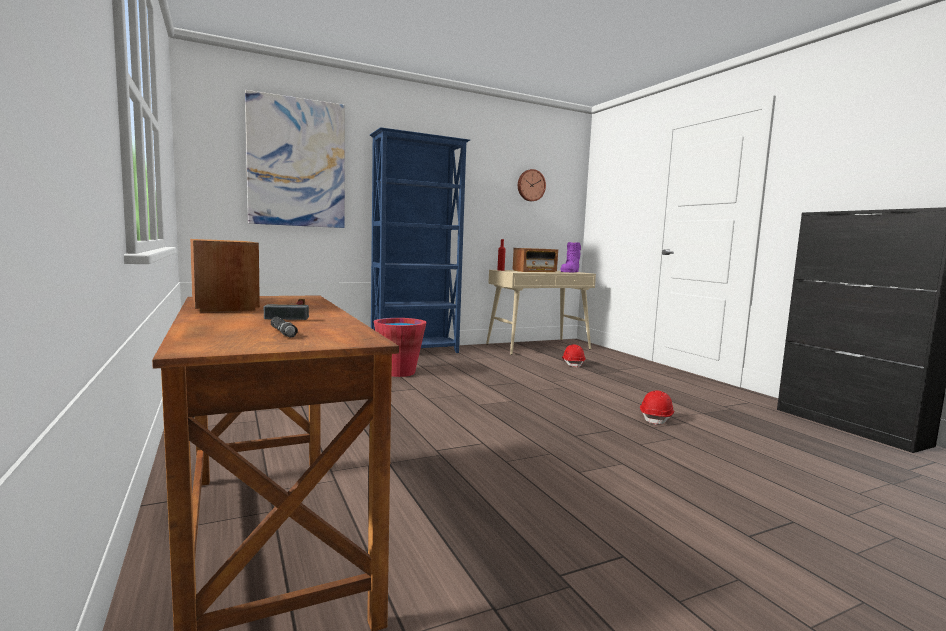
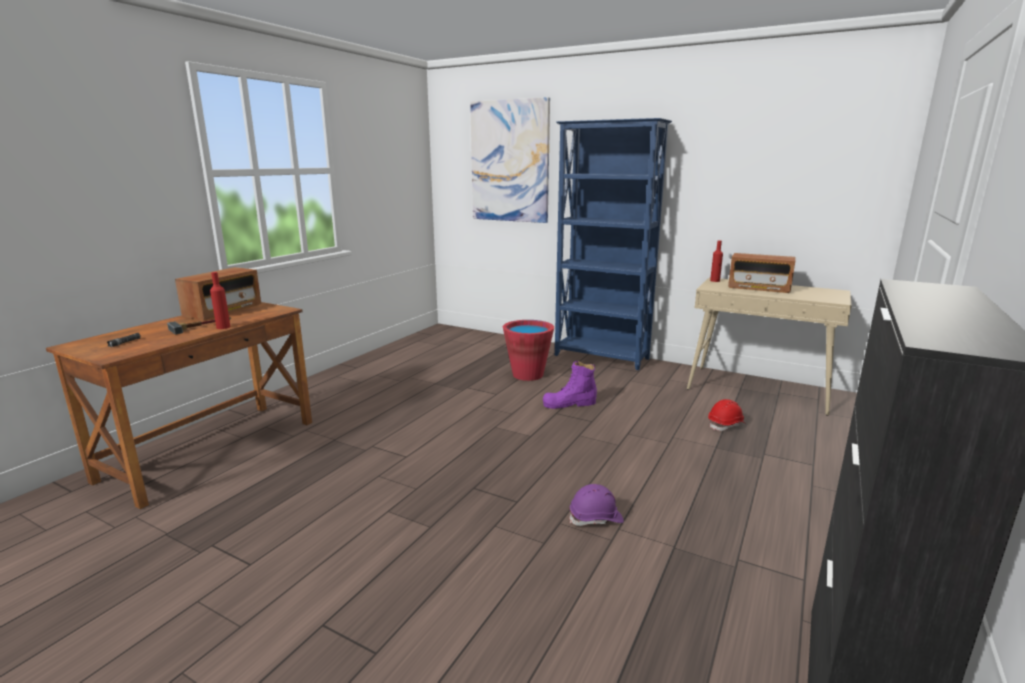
camera: 55 degrees right, 10 degrees up
(326, 310) = (223, 327): none -> red bottle
(530, 185) = (792, 161): wall clock -> none
(570, 272) = (821, 295): purple boot -> purple boot (569, 404)
(656, 418) = (596, 519): red hard hat -> purple hard hat

